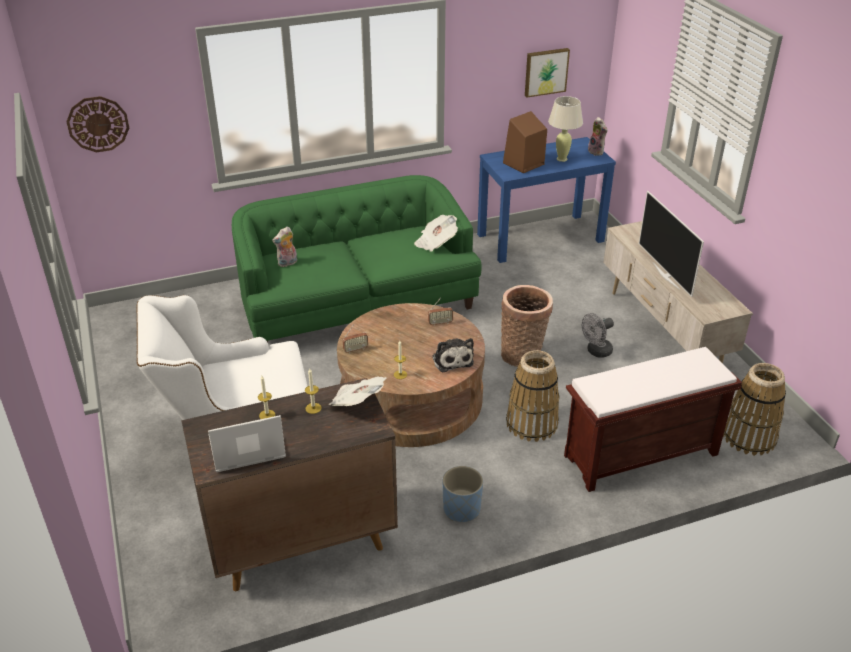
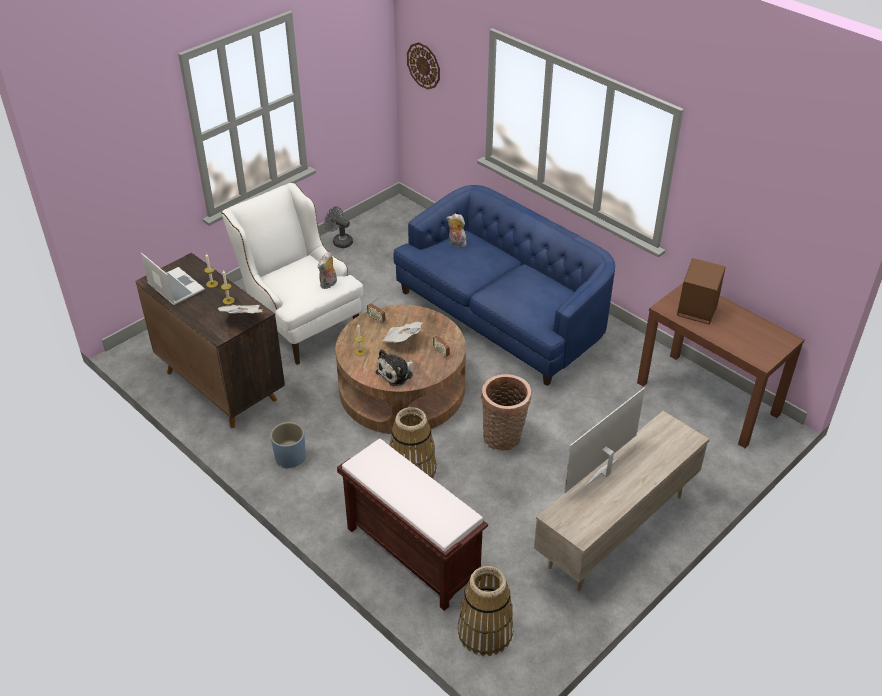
camera: 65 degrees right, 5 degrees up
(355, 302) = (503, 316): green sofa -> blue sofa
(435, 243) = (548, 309): newspaper -> newspaper (402, 340)
(540, 237) = (708, 398): blue console table -> brown console table
(545, 71) = (771, 241): picture -> none
(562, 159) = (733, 333): beige table lamp -> none
(596, 352) = (543, 488): grey fan -> grey fan (340, 241)
(597, 152) = (775, 354): plush toy -> plush toy (329, 284)

